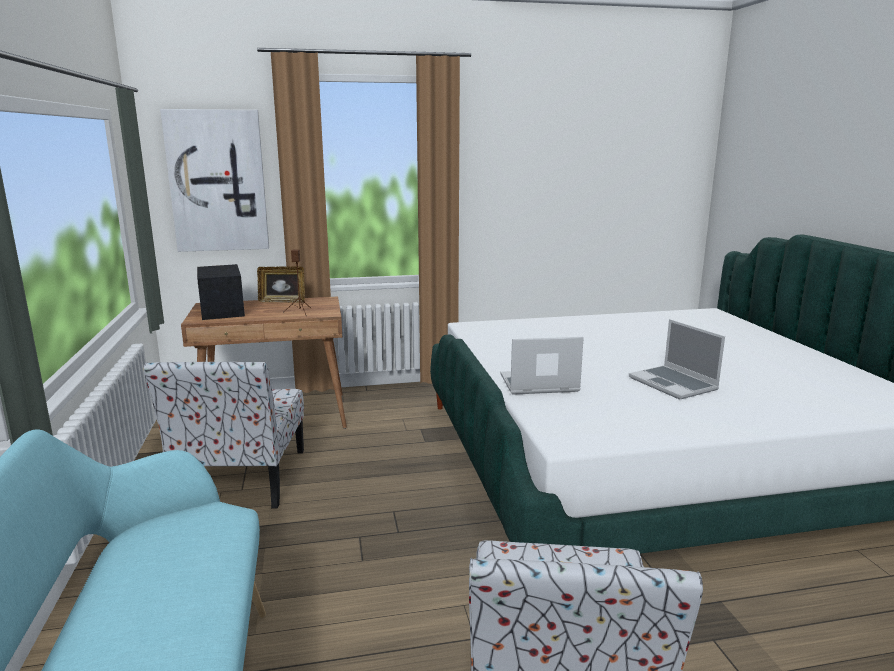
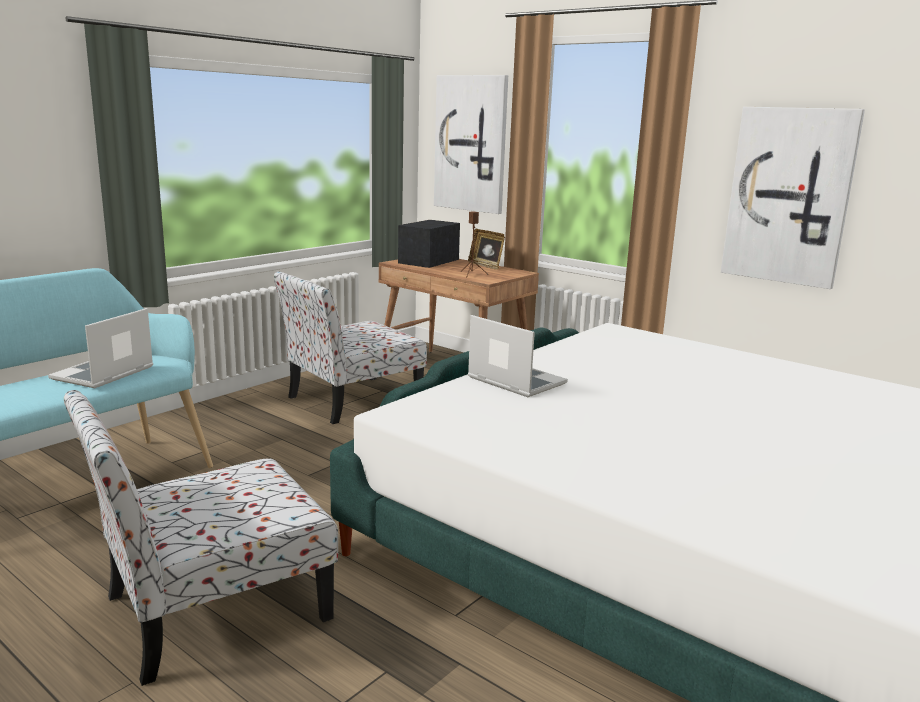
camera: 50 degrees right, 0 degrees up
(530, 201) = (789, 196): none -> picture
(674, 384) = (643, 432): laptop -> laptop (103, 374)

